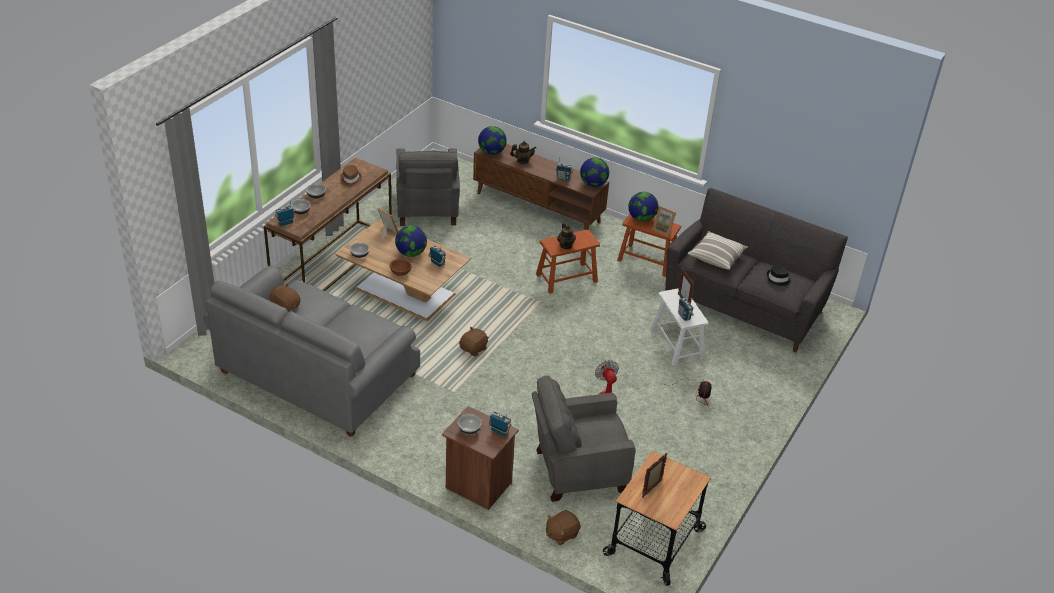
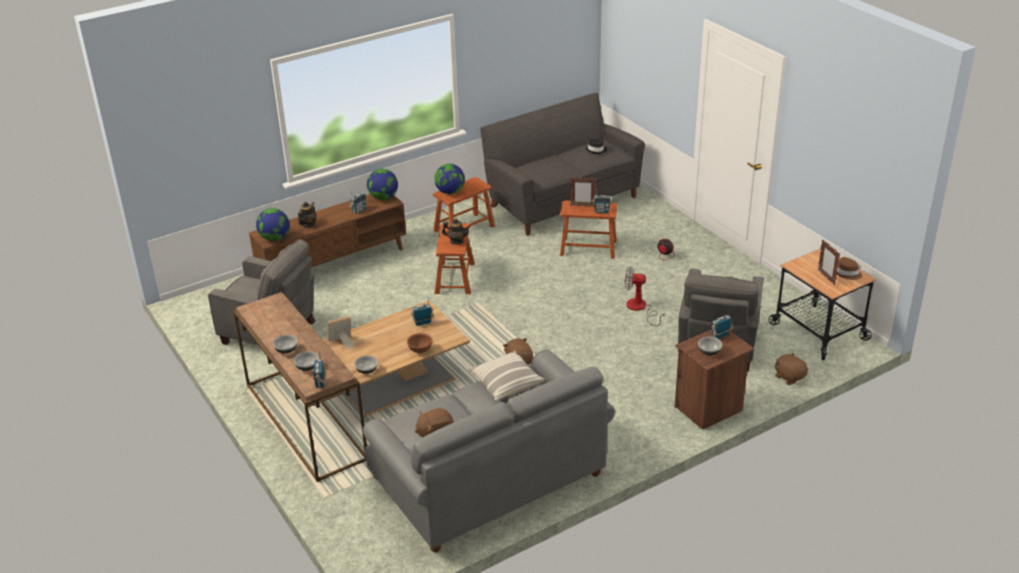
camera: 60 degrees left, 5 degrees down
(350, 180) = (277, 320): brown hat -> brown hat (847, 273)
(411, 253) = (392, 335): globe -> none
(561, 534) = (789, 377): brown plush toy -> brown plush toy turned 150 degrees clockwise
(663, 230) = (476, 186): picture frame -> none
(677, 344) = (588, 248): white stool -> brown stool
(716, 257) = (545, 168): pillow -> pillow (505, 383)

